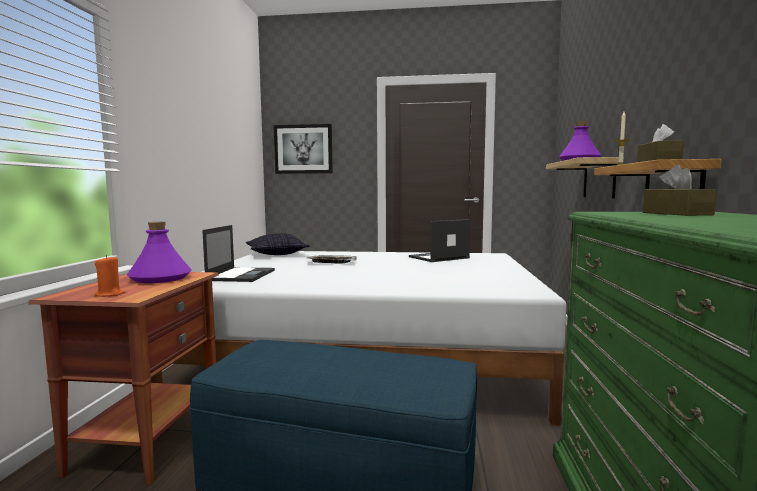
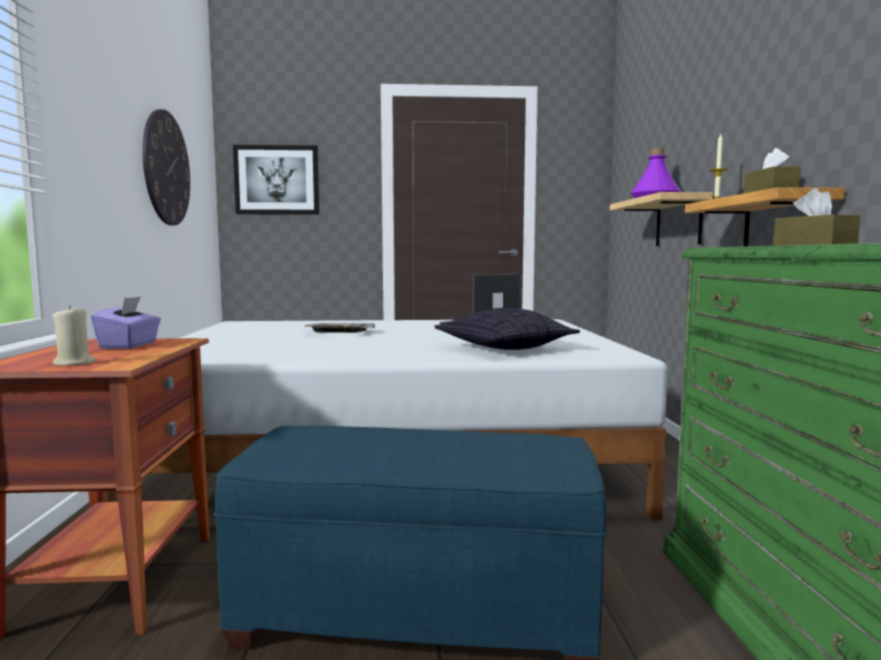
camera: 10 degrees left, 0 degrees up
(110, 294) = (74, 363): orange candle -> beige candle
(160, 278) = (129, 345): purple bottle -> purple tissue box
(220, 145) = (166, 168): none -> wall clock
(241, 275) = (223, 348): laptop -> none
(276, 254) = (252, 325): pillow -> pillow (504, 348)

